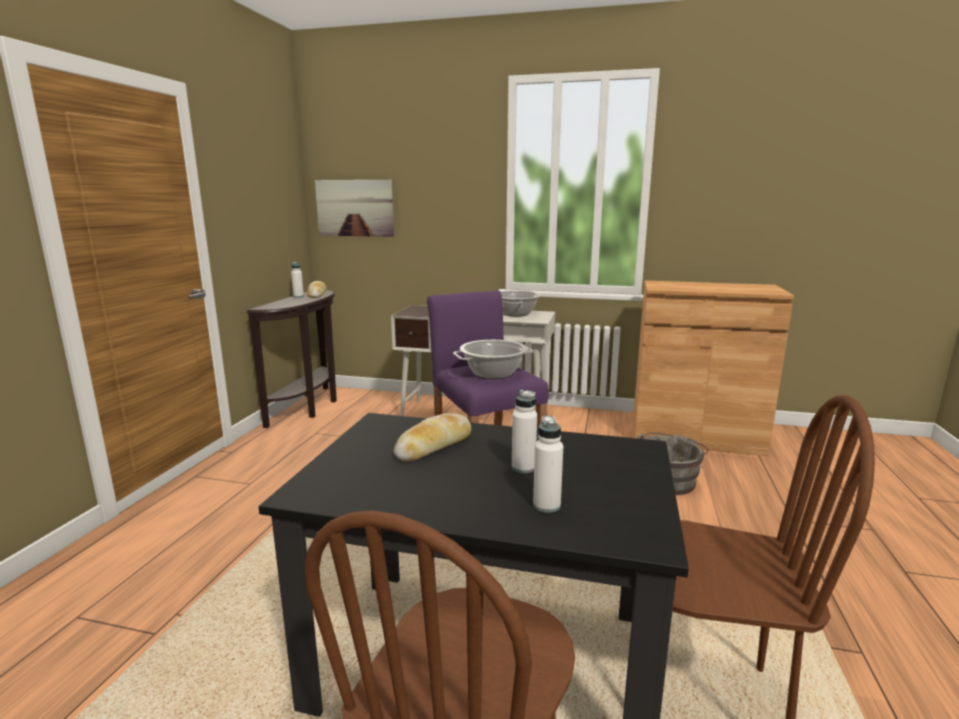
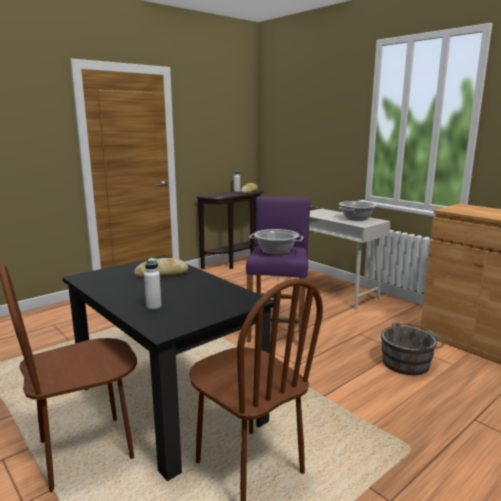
camera: 35 degrees right, 0 degrees up
(355, 208) = (281, 136): picture -> none
(523, 467) = (178, 292): white bottle -> none

